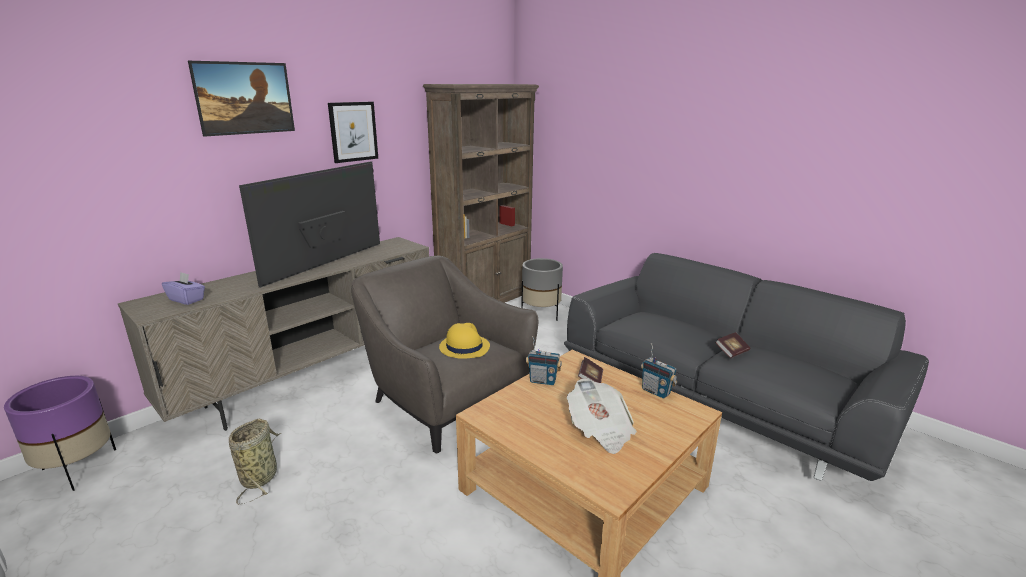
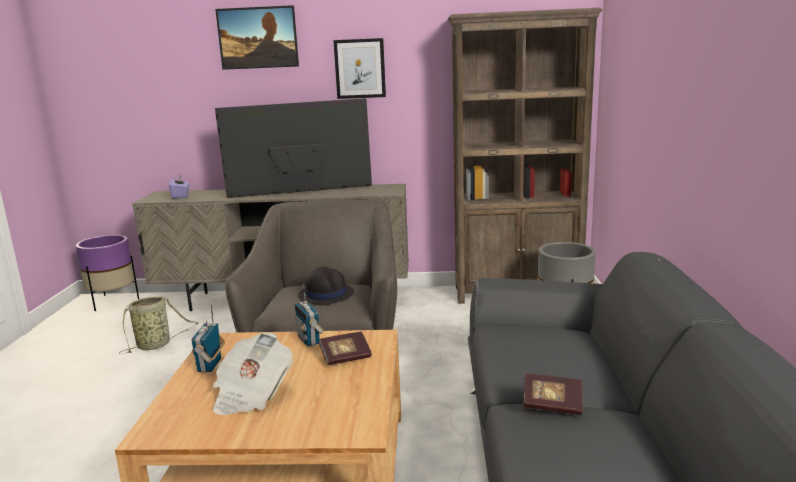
camera: 50 degrees right, 5 degrees down
(464, 347) = (326, 294): yellow hat -> black hat
(656, 391) = (373, 396): radio -> radio (210, 365)

